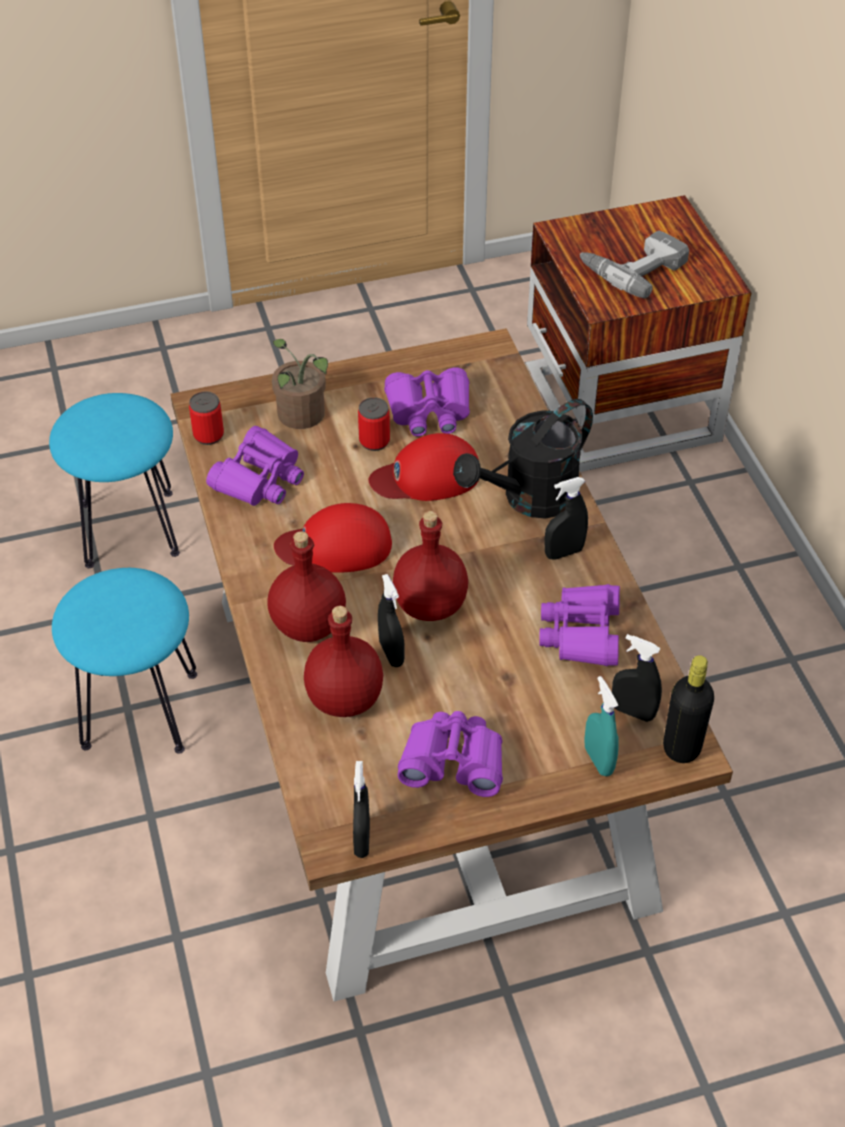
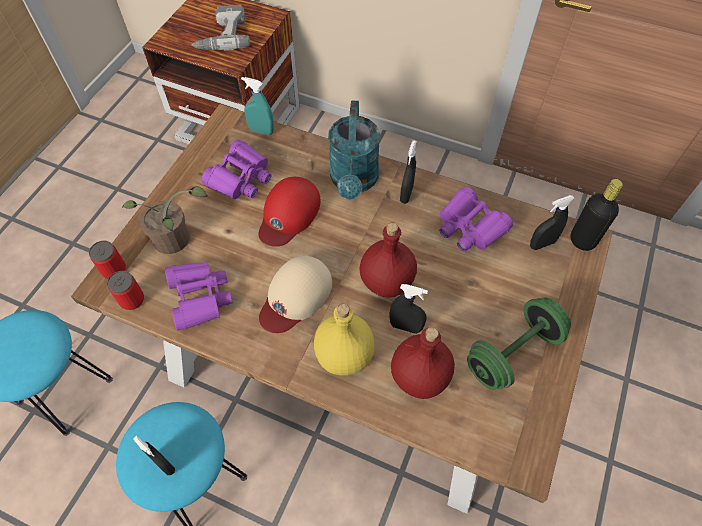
camera: 50 degrees left, 10 degrees up
(307, 625) = (344, 356): red bottle -> yellow bottle
(335, 546) = (295, 296): red cap -> beige cap
(362, 840) = (536, 445): black spray bottle -> black spray bottle (164, 464)
(374, 441) = (235, 219): can -> can (114, 270)
(453, 761) = (513, 353): purple binoculars -> green dumbbell
(530, 499) = (354, 181): black watering can -> turquoise watering can
(598, 760) = (564, 282): turquoise spray bottle -> turquoise spray bottle (261, 131)

